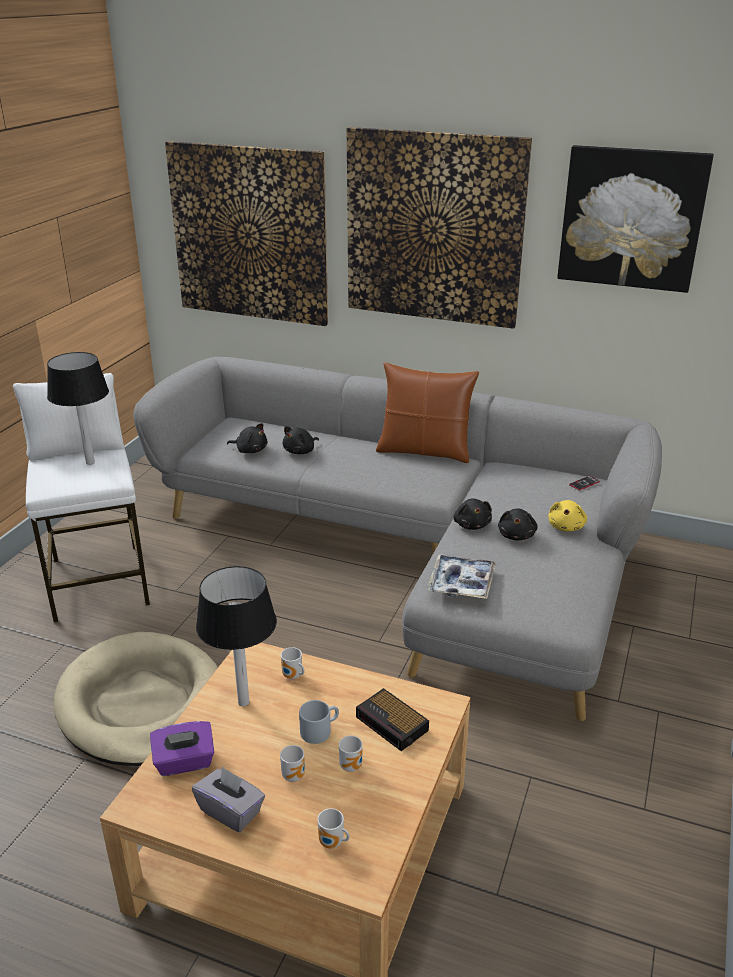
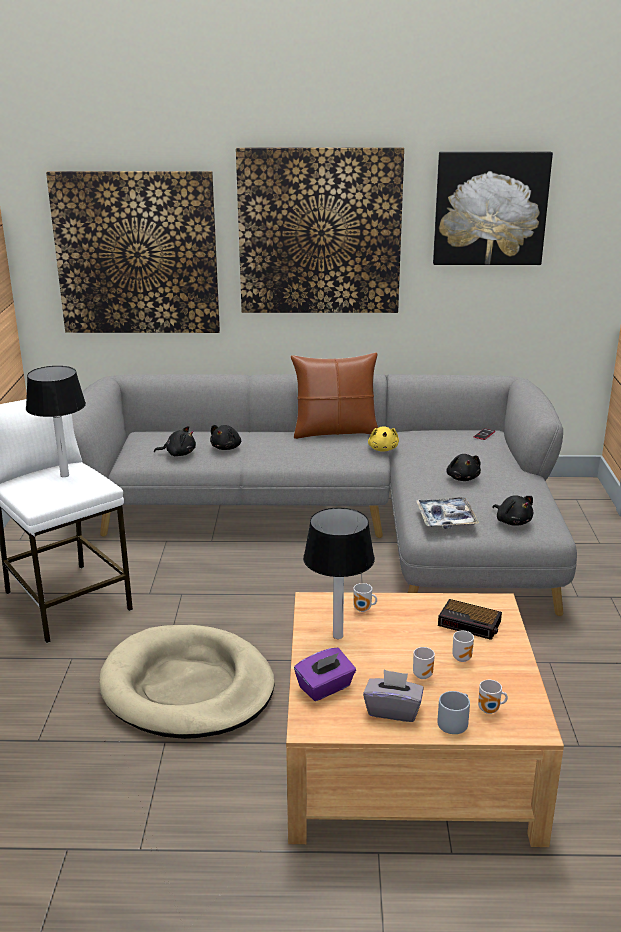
camera: 20 degrees left, 5 degrees down
(320, 730) = (416, 640): grey mug -> grey mug (454, 720)
(472, 524) = (420, 477): black plush toy -> black plush toy (512, 521)
(566, 526) = (495, 466): yellow plush toy -> yellow plush toy (383, 449)

